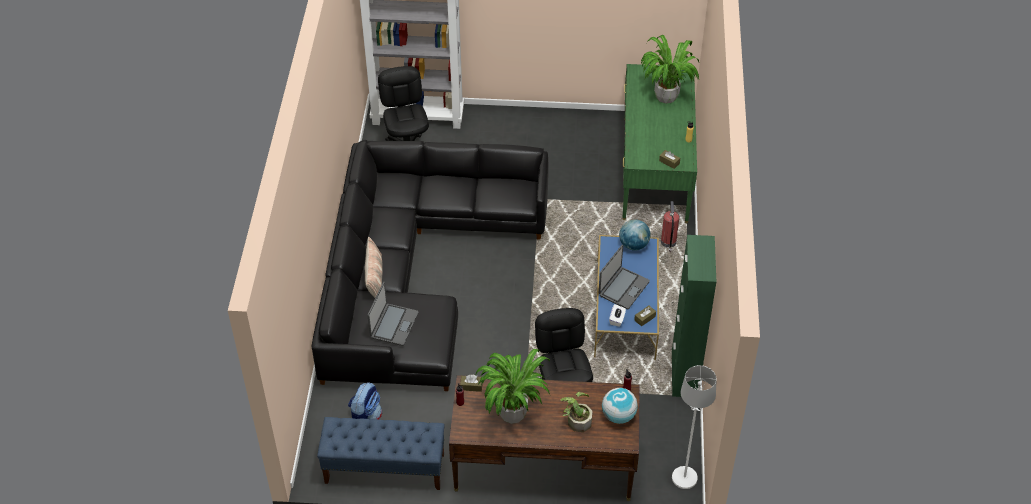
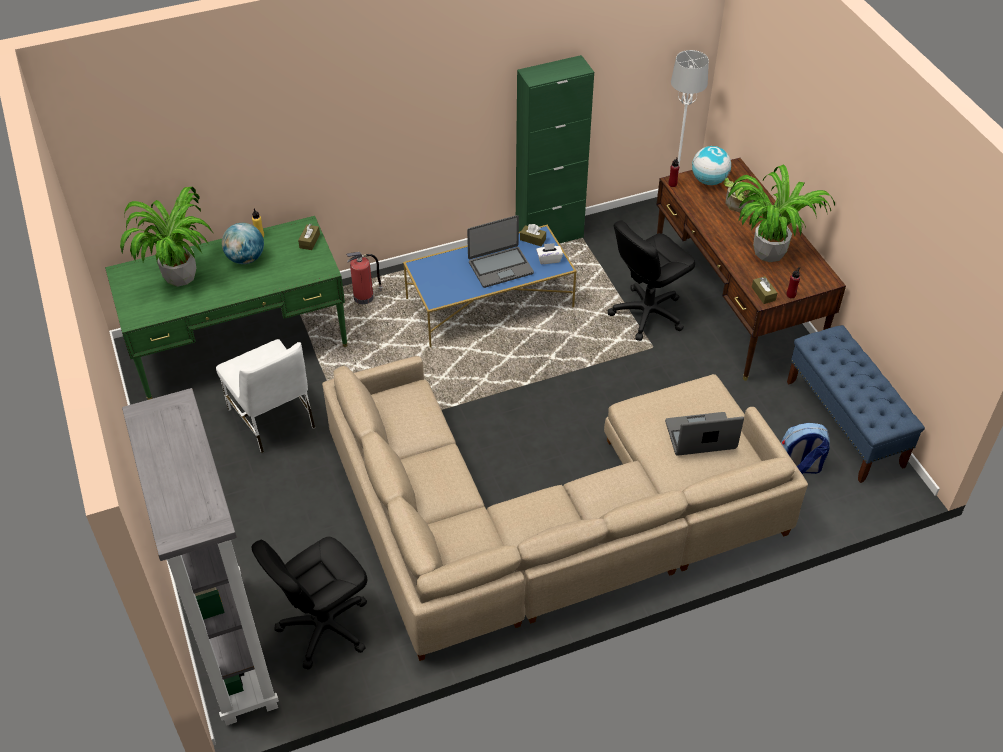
camera: 115 degrees left, 0 degrees up
(374, 278) = (640, 491): pillow -> none
(413, 270) = (549, 520): black sofa -> beige sofa
(576, 169) = (273, 419): none -> white chair
(623, 288) = (500, 267): laptop -> laptop turned 150 degrees clockwise
(634, 245) = (427, 277): globe -> globe (245, 258)

